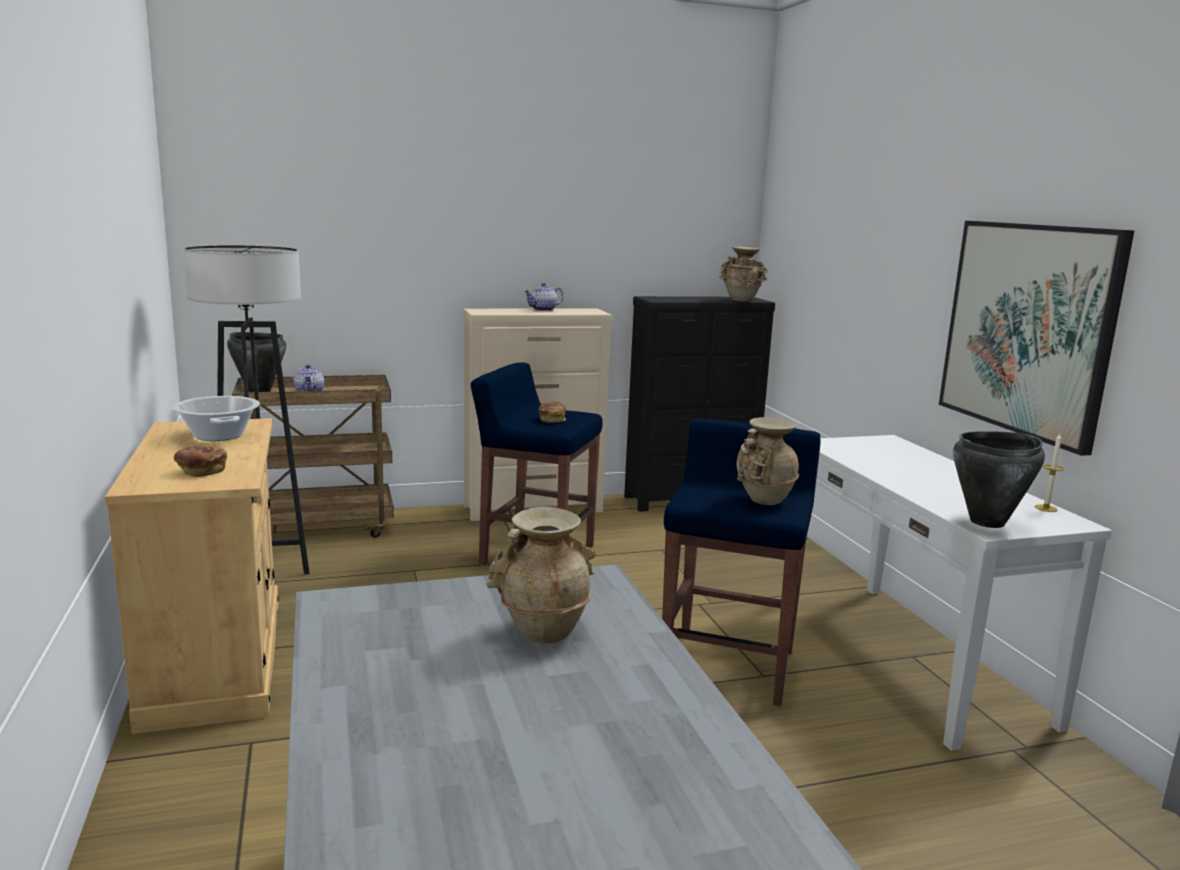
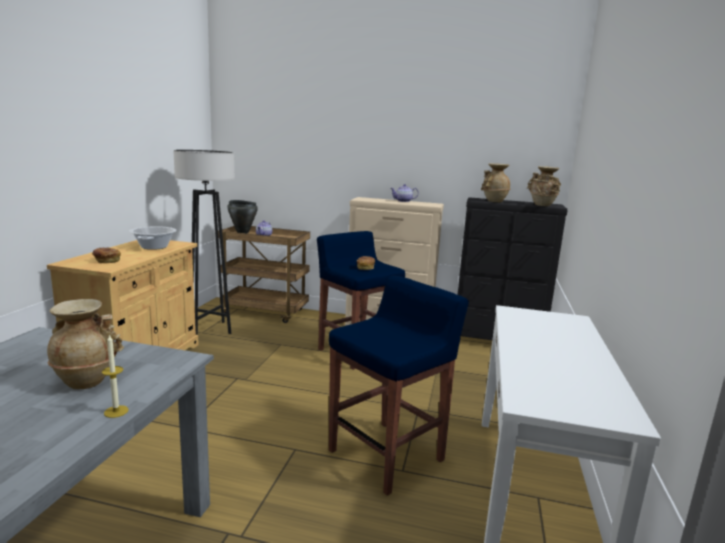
camera: 30 degrees right, 0 degrees up
(763, 500) = (400, 340): beige vase -> beige vase (493, 201)
(988, 522) = (535, 397): black cooking pot -> none
(1028, 329) = (654, 233): picture -> none
(1046, 508) = (621, 401): candle -> candle (116, 411)

